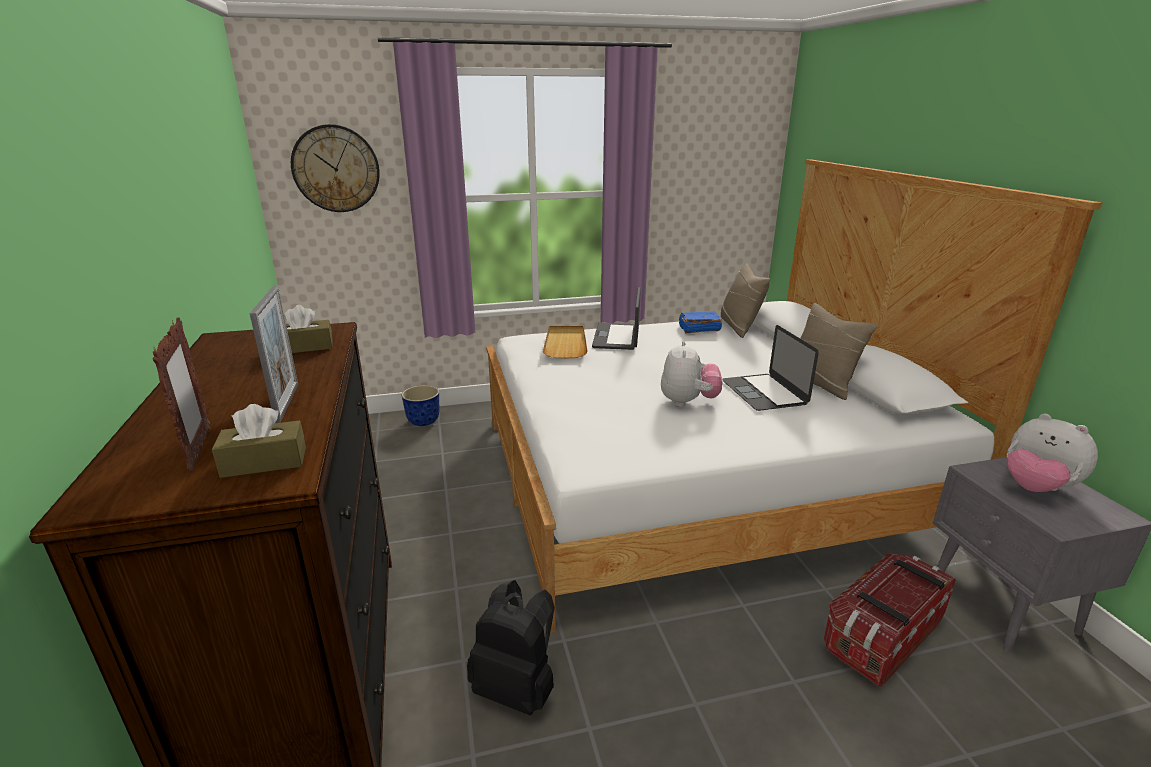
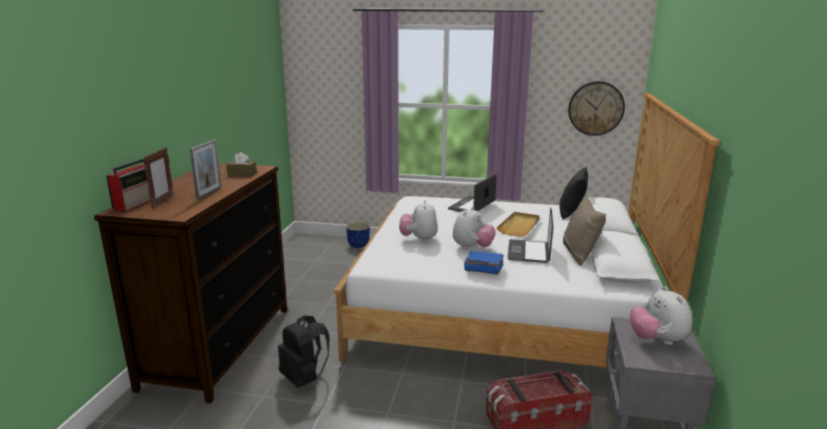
camera: 25 degrees right, 5 degrees down
(126, 465) = (136, 203): none -> radio
(264, 462) = (178, 210): brown tissue box -> none
(336, 169) = (326, 82): wall clock -> wall clock (596, 108)
(565, 344) = (434, 204): beige tray -> beige tray (519, 226)
(603, 404) = (419, 239): none -> plush toy
(698, 329) = (538, 210): blue book -> blue book (483, 269)
(739, 327) = (571, 213): beige pillow -> black pillow

